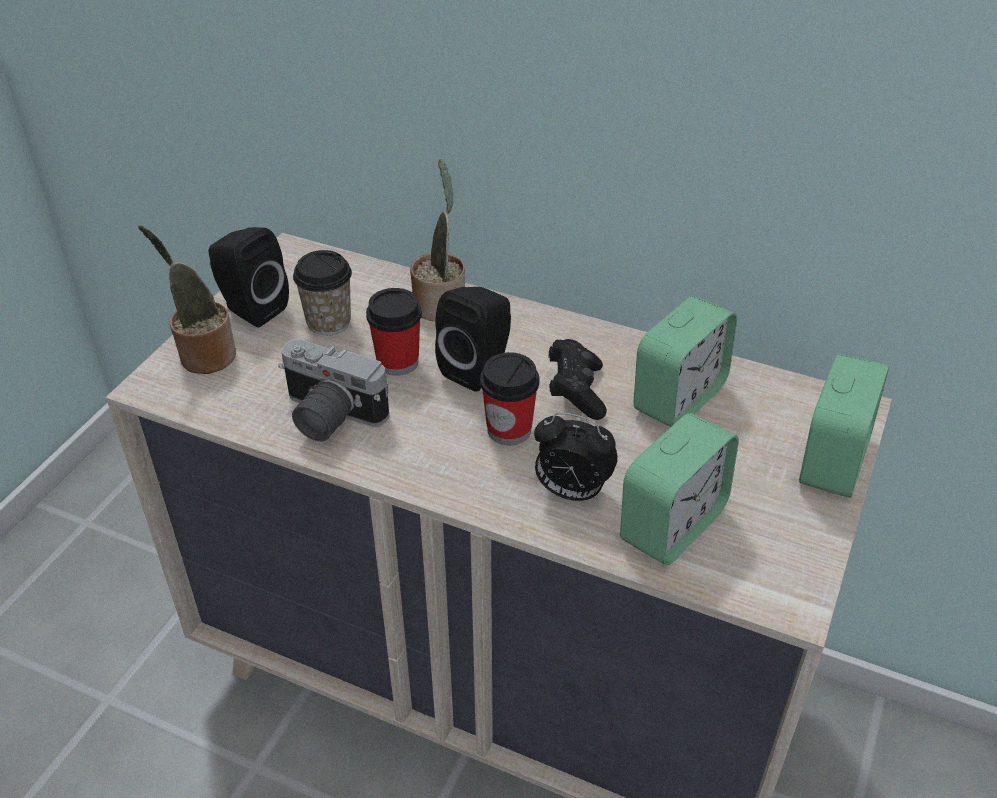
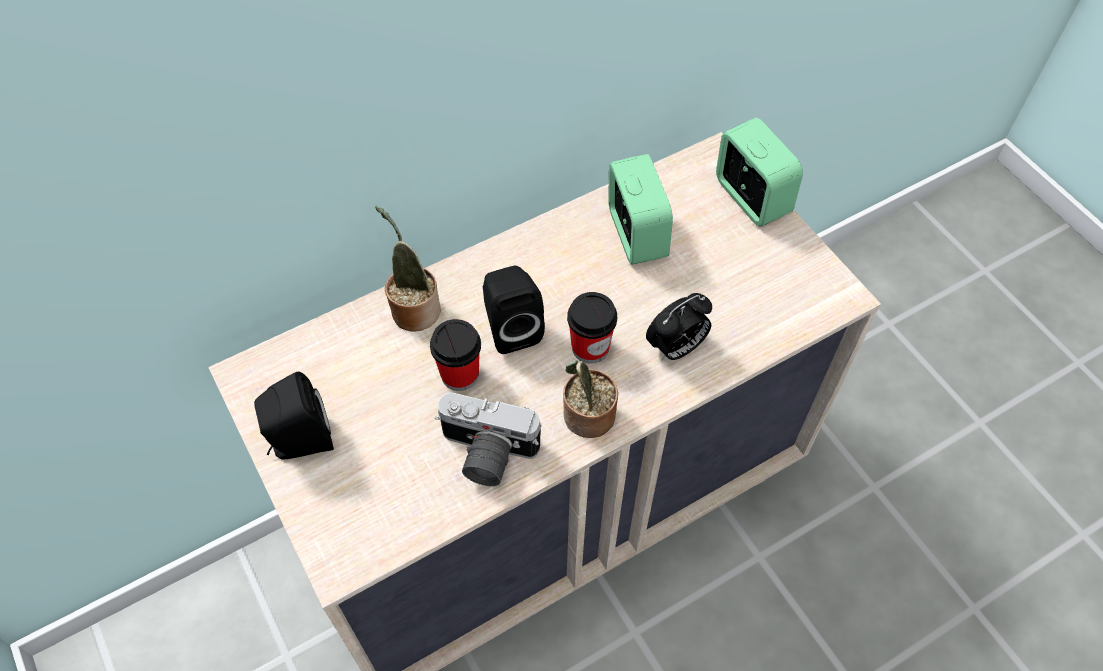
camera: 55 degrees left, 15 degrees up
(204, 355) = (333, 507): potted plant -> potted plant (586, 418)
(327, 417) = (485, 454): camera -> camera turned 45 degrees clockwise
(328, 322) = (369, 395): cup -> none
(576, 391) = (583, 286): black game controller -> none
(672, 525) = (743, 313): alarm clock -> none

